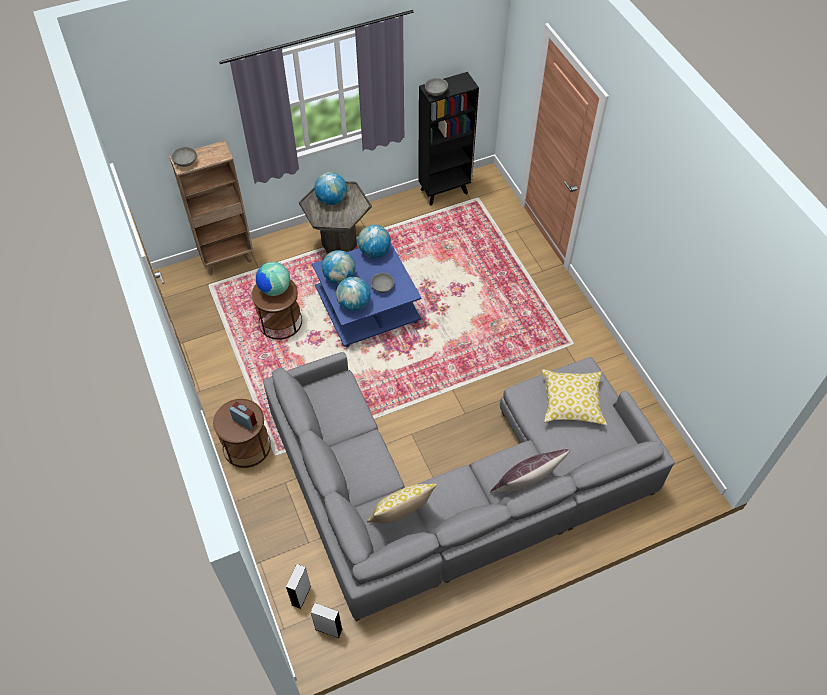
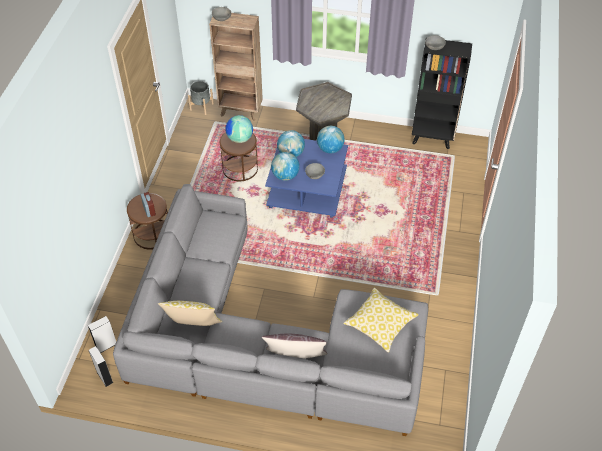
camera: 35 degrees right, 5 degrees down
(179, 276) = (201, 106): none -> grey planter
(331, 199) = (324, 98): globe -> none

